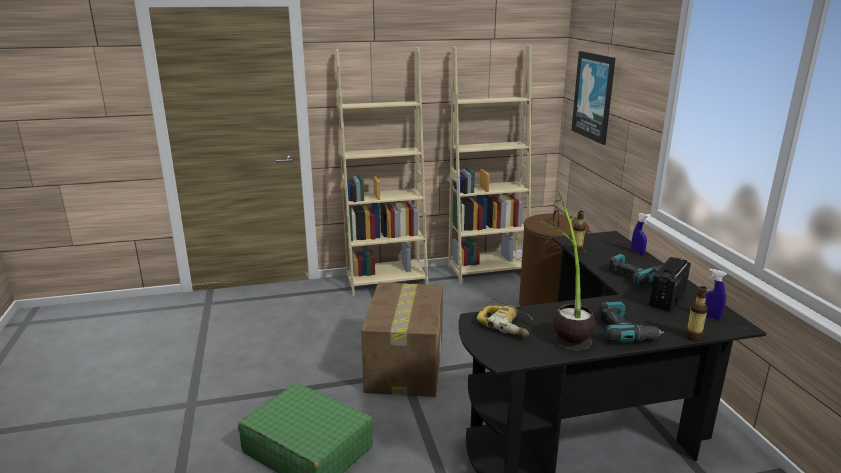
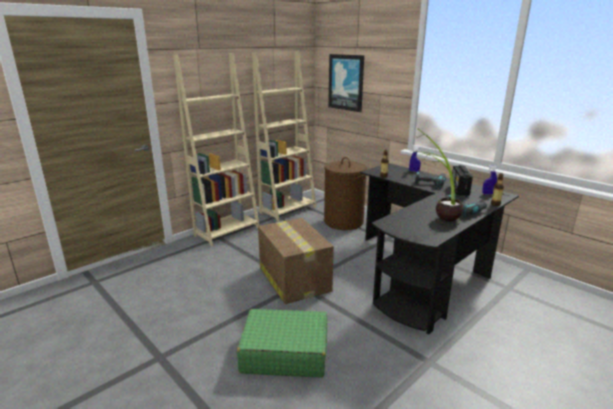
camera: 30 degrees left, 0 degrees up
(506, 324) = (404, 221): power drill -> none

